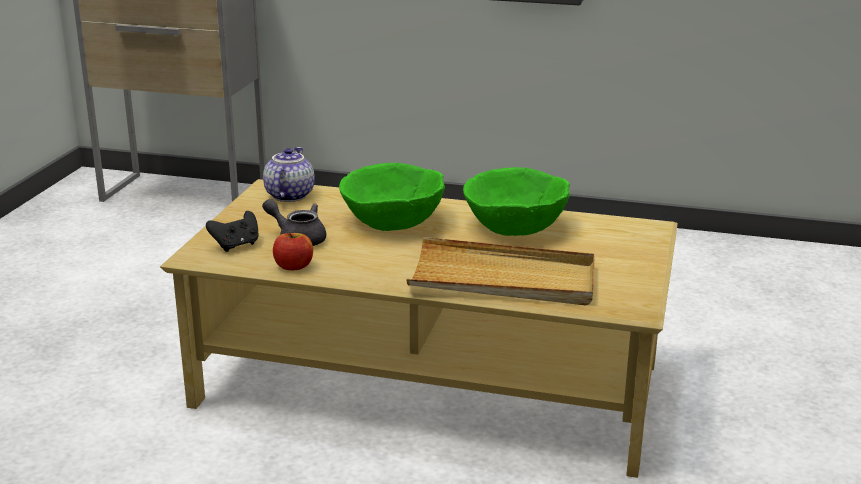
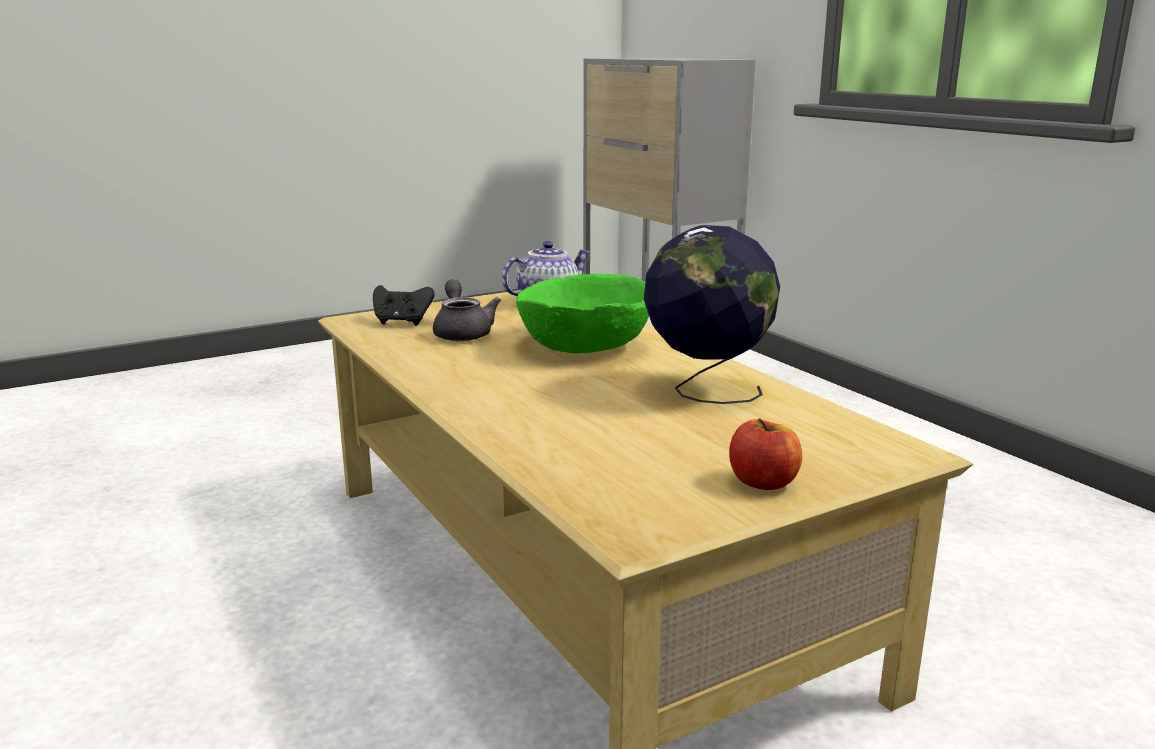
camera: 45 degrees right, 5 degrees down
(293, 266) = (398, 351): apple -> apple (763, 482)
(503, 279) = (555, 433): beige tray -> none
(514, 227) = (706, 390): green bowl -> globe

